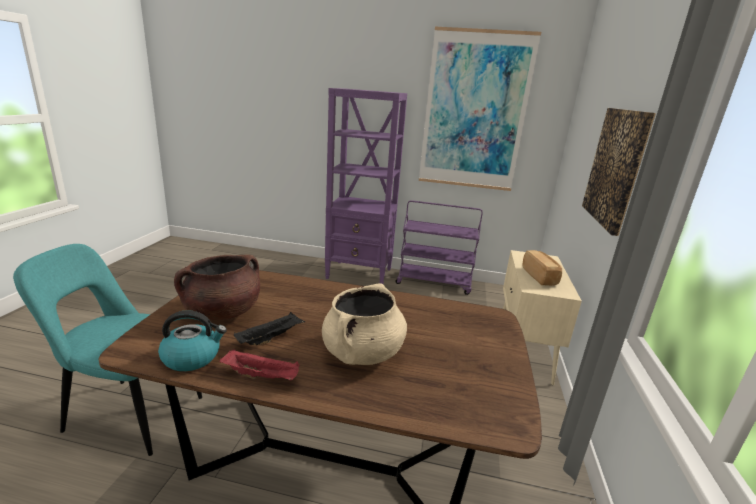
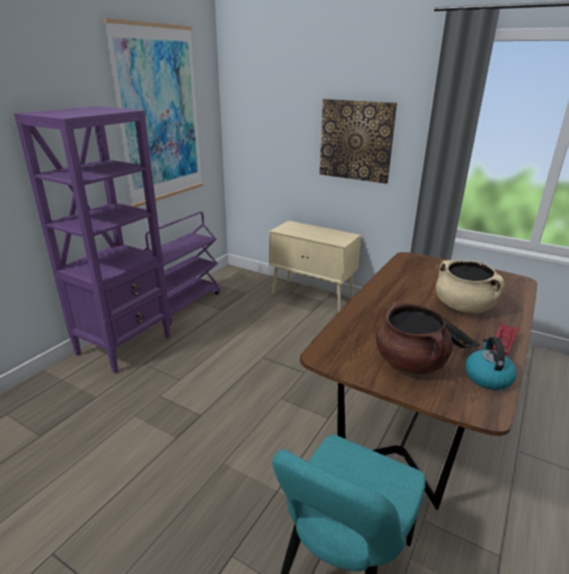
camera: 70 degrees left, 5 degrees up
(540, 276) = (322, 235): bread -> none

